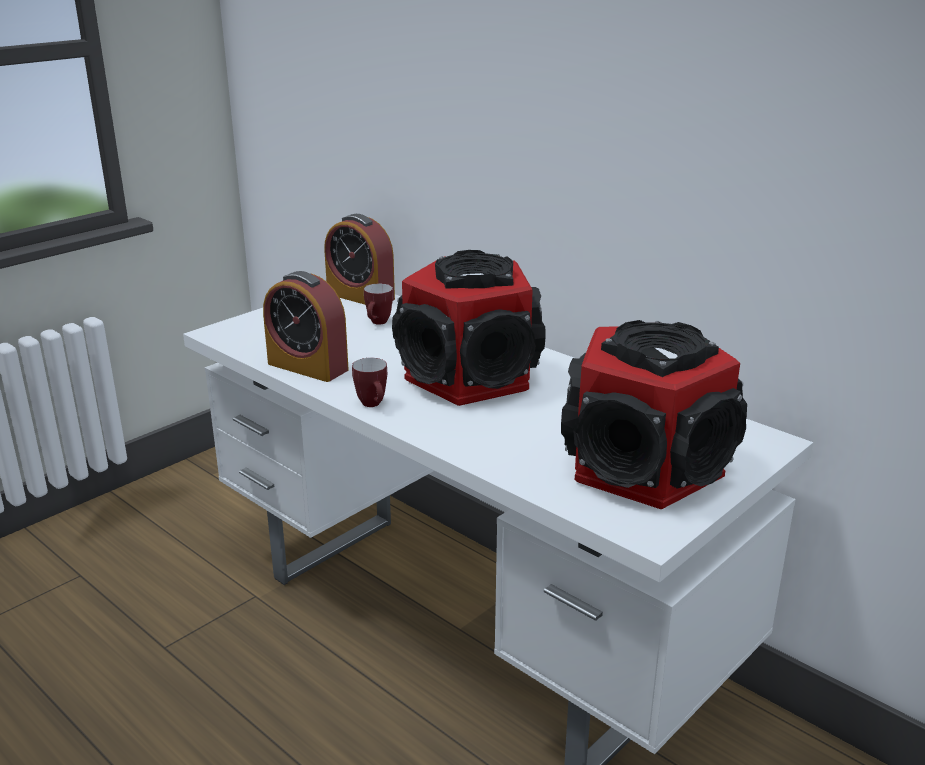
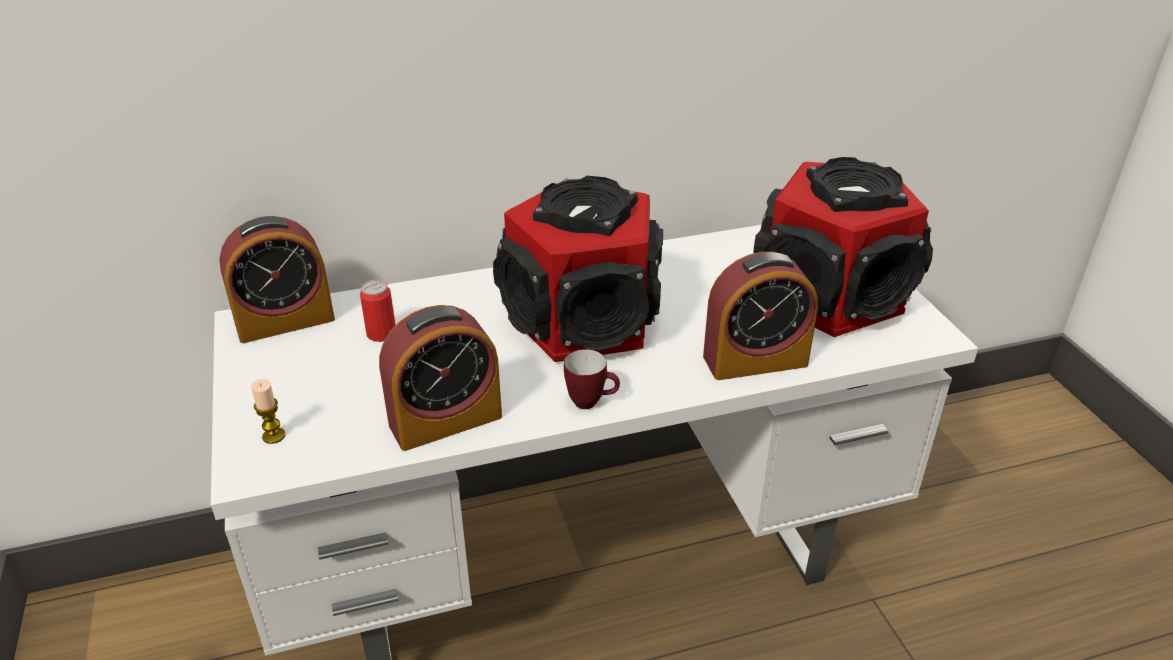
camera: 60 degrees left, 10 degrees up
(250, 328) = (274, 436): none -> candle
(378, 323) = (381, 334): mug -> can
(497, 454) = (755, 360): none -> alarm clock

